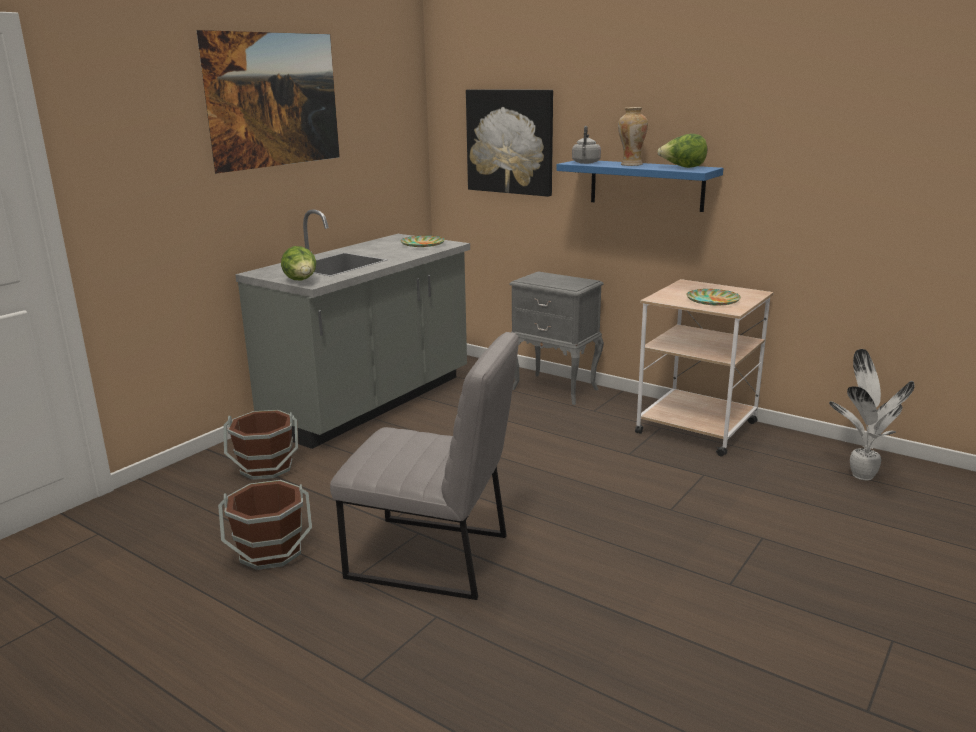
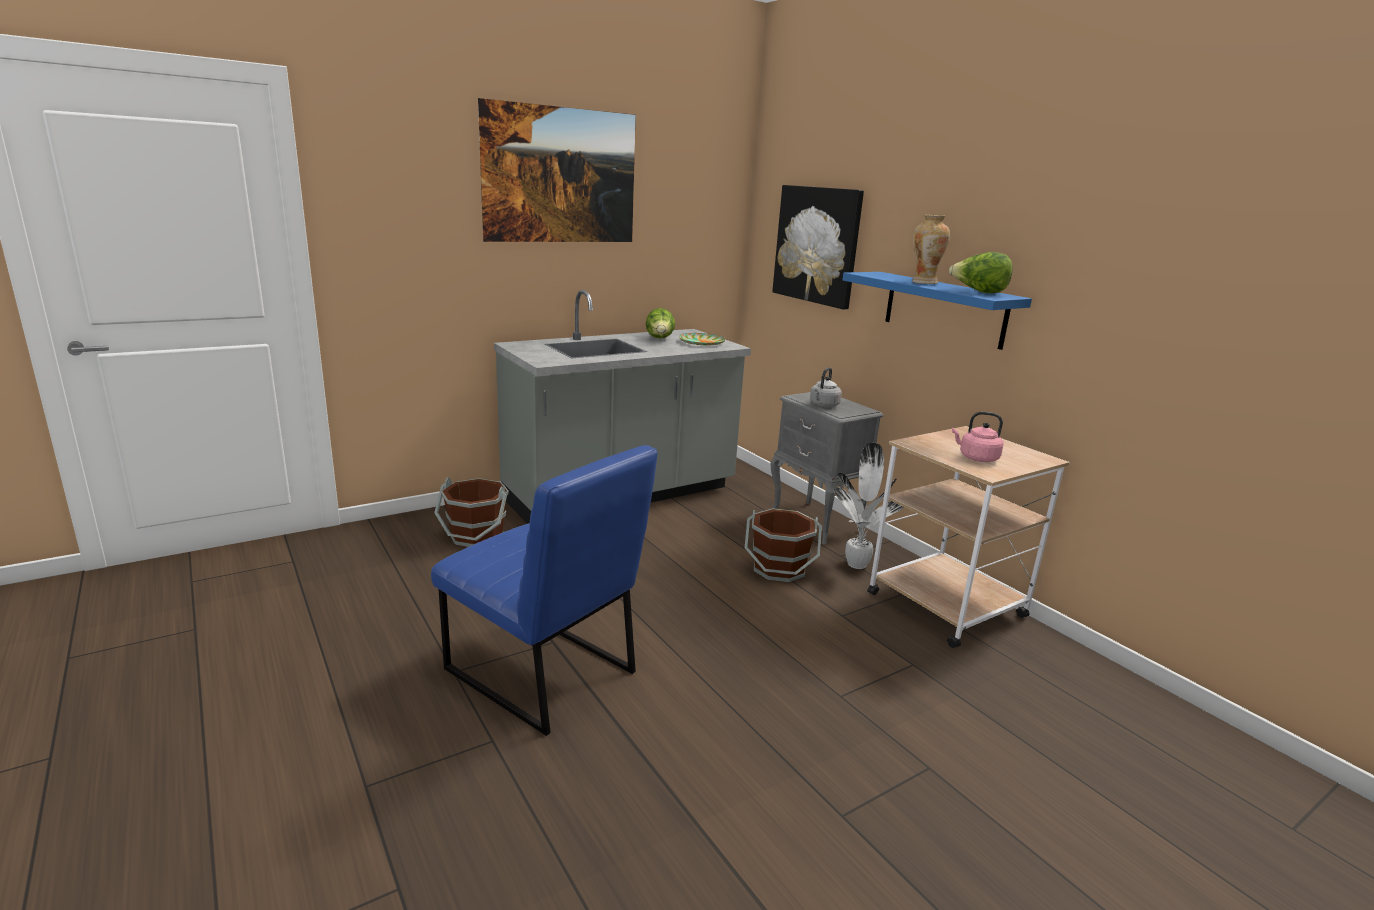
camera: 20 degrees right, 0 degrees up
(271, 552) = (407, 621): brown bucket -> brown bucket (779, 569)
(301, 281) = (538, 358): lettuce -> lettuce (660, 339)
(432, 557) = (543, 673): grey chair -> blue chair
(585, 163) = (876, 275): grey kettle -> grey kettle (823, 405)
(712, 301) = (976, 458): plate -> pink kettle
(861, 474) = (1127, 723): potted plant -> potted plant (857, 563)

